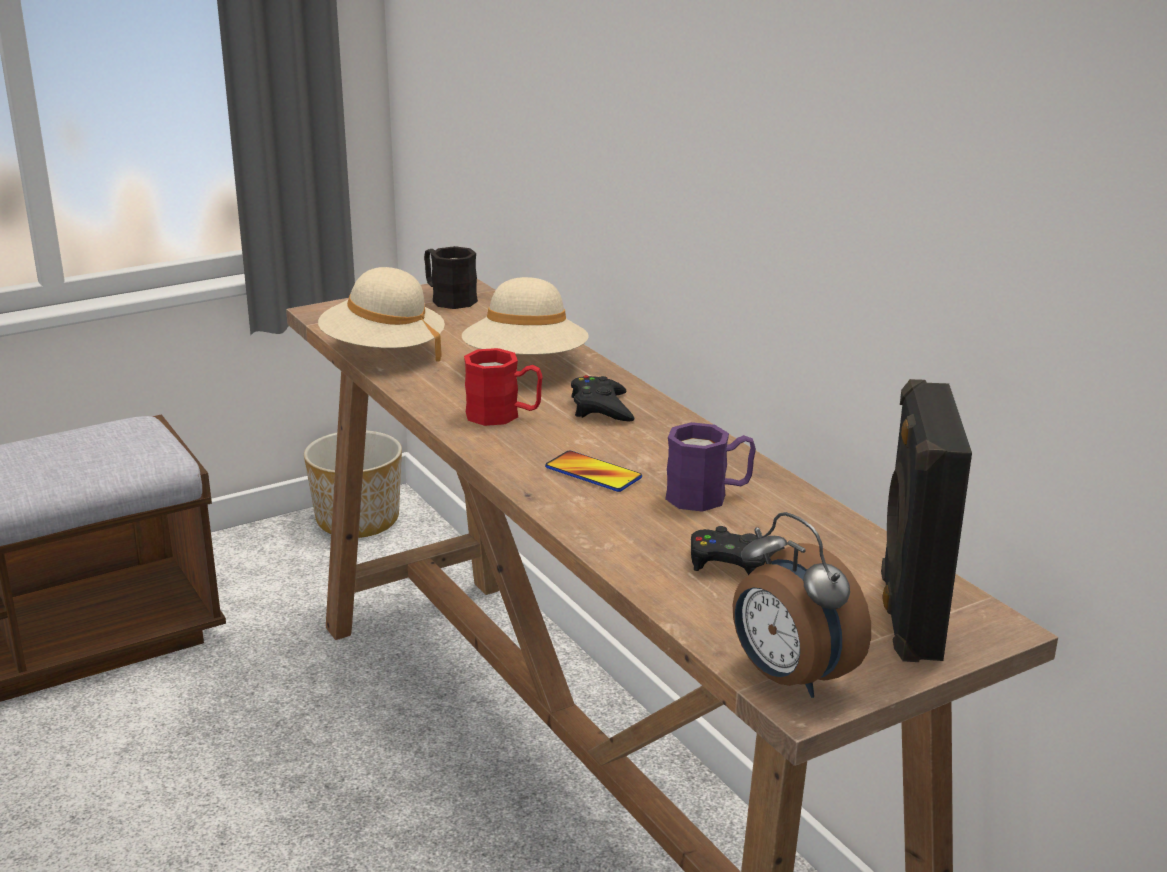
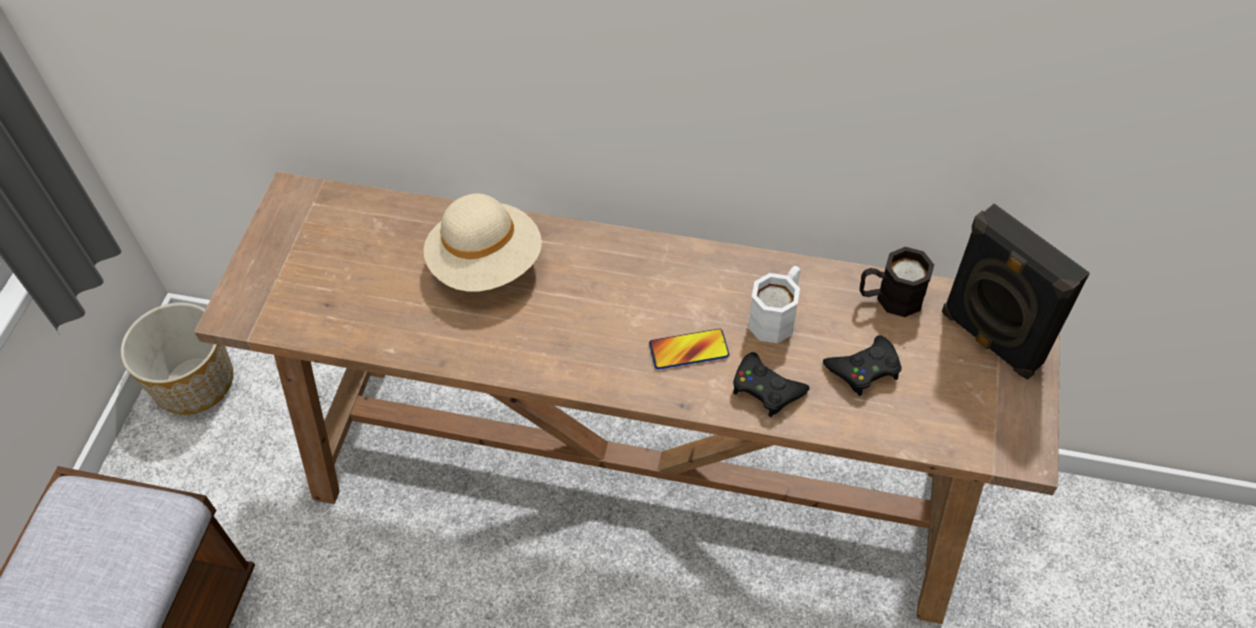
camera: 45 degrees left, 30 degrees up
(383, 352) = (363, 329): beige hat -> none
(448, 298) = (307, 219): black mug -> black mug (889, 298)
(503, 415) = (553, 334): red mug -> none
(601, 407) = (600, 274): black game controller -> black game controller (766, 388)
(709, 496) = (776, 316): purple mug -> white mug
(789, 678) = (1002, 442): alarm clock -> none

